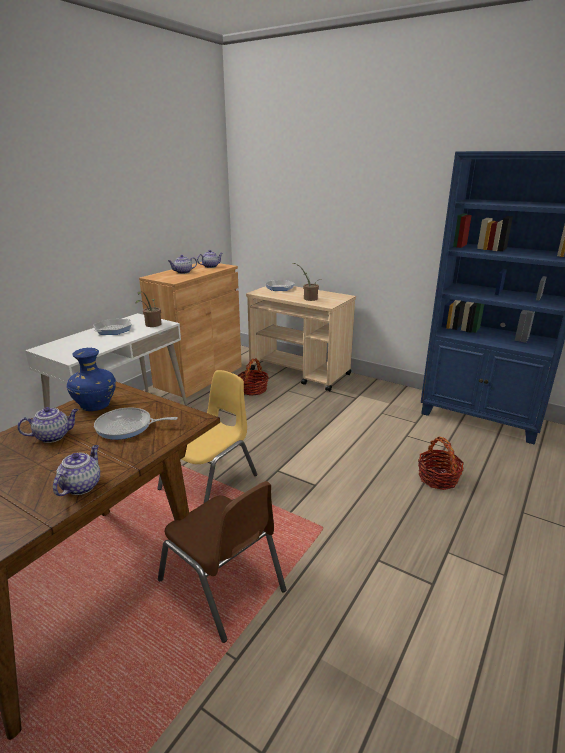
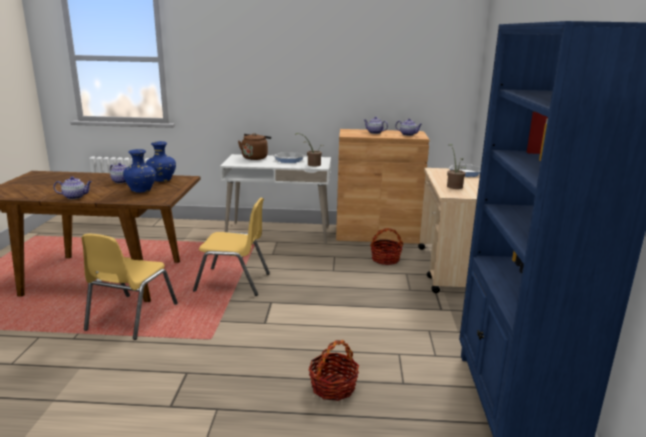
camera: 60 degrees right, 5 degrees down
(70, 342) = (255, 157): none -> brown kettle
(127, 427) = (141, 191): frying pan -> blue vase
(222, 585) = (131, 317): brown chair -> yellow chair

